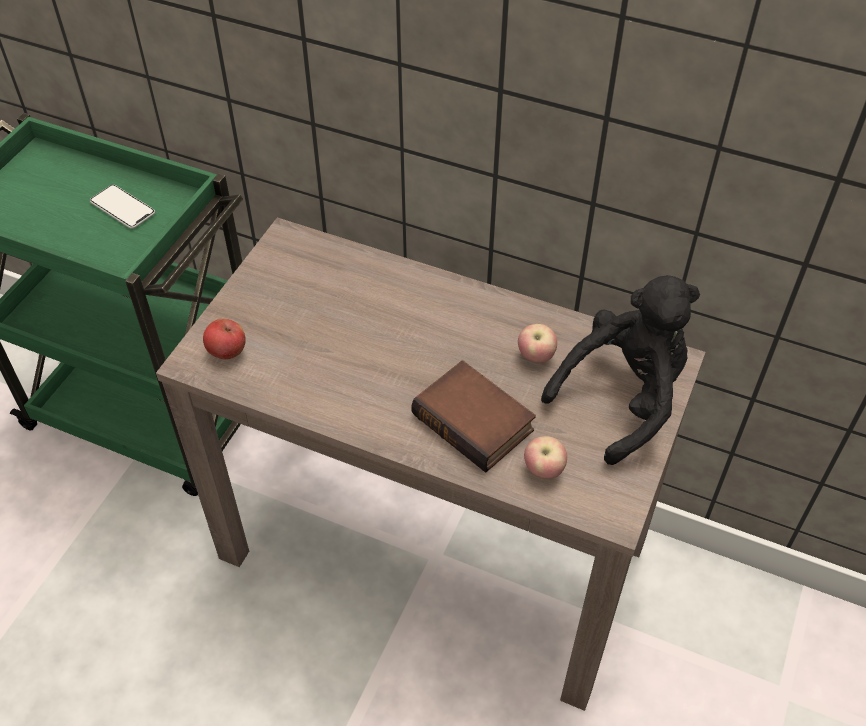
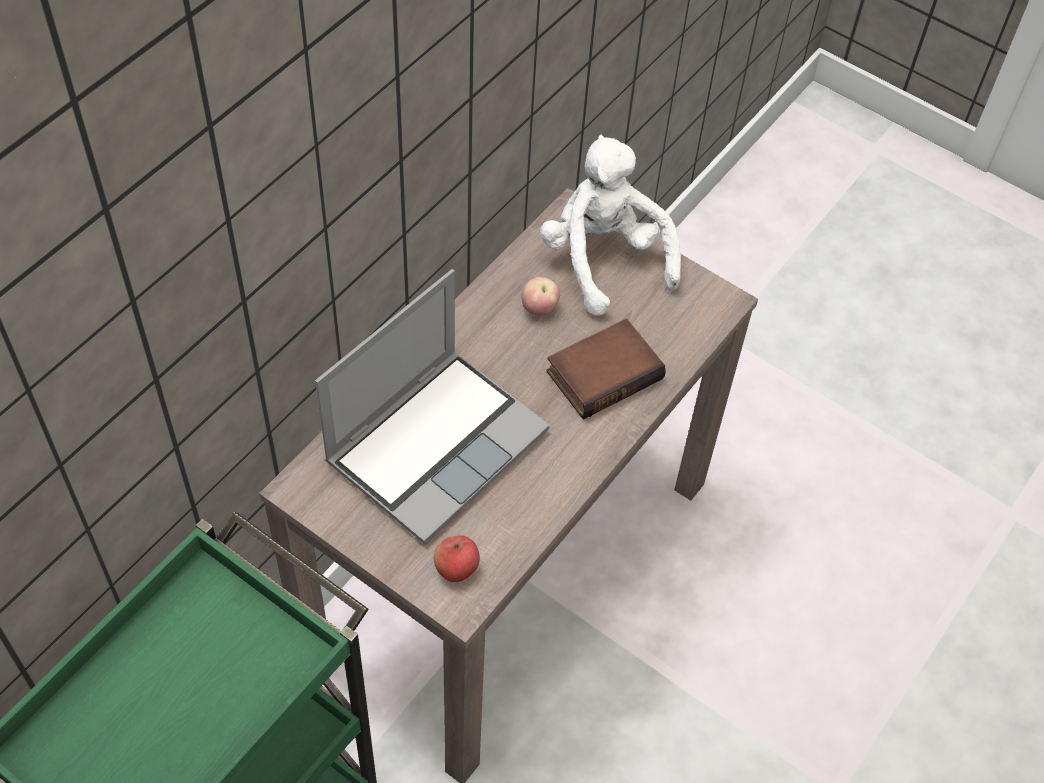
camera: 80 degrees left, 5 degrees up
(122, 208) = (190, 651): phone -> none
(354, 313) = (437, 443): none -> laptop
(543, 470) = (668, 337): apple -> none
(623, 398) = (604, 259): black plush toy -> white plush toy

